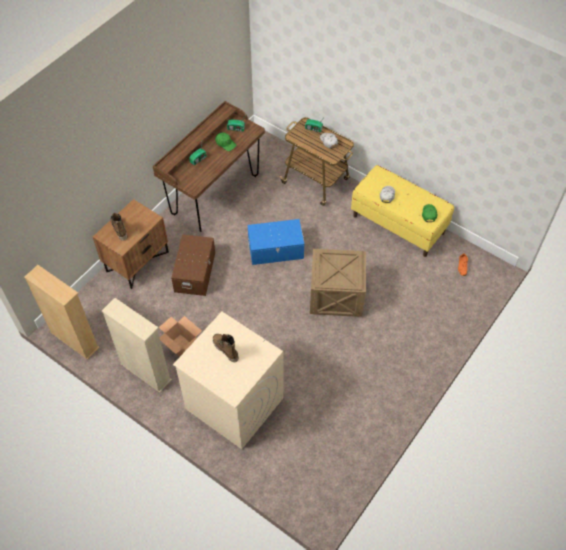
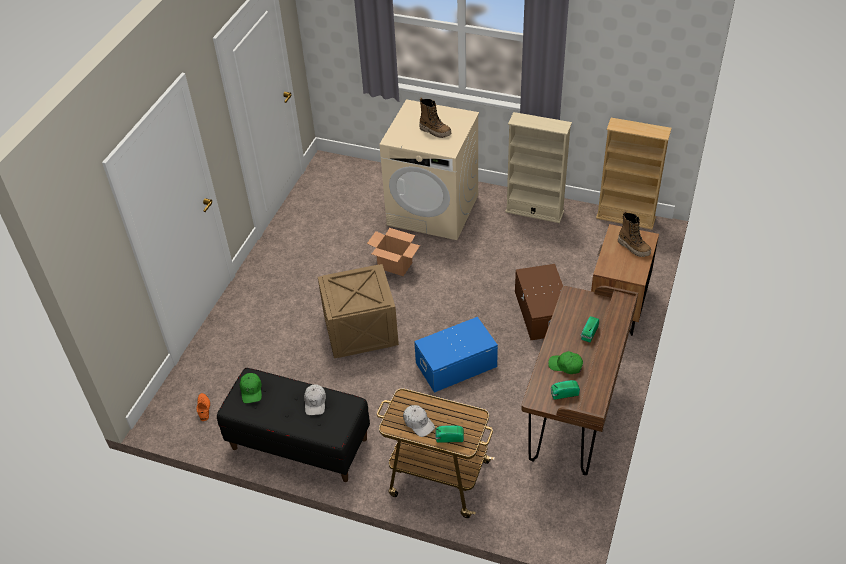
camera: 165 degrees right, 10 degrees down
(182, 347) = (511, 239): cardboard box -> cardboard box (395, 265)
(398, 224) = (299, 444): yellow bench -> black bench

